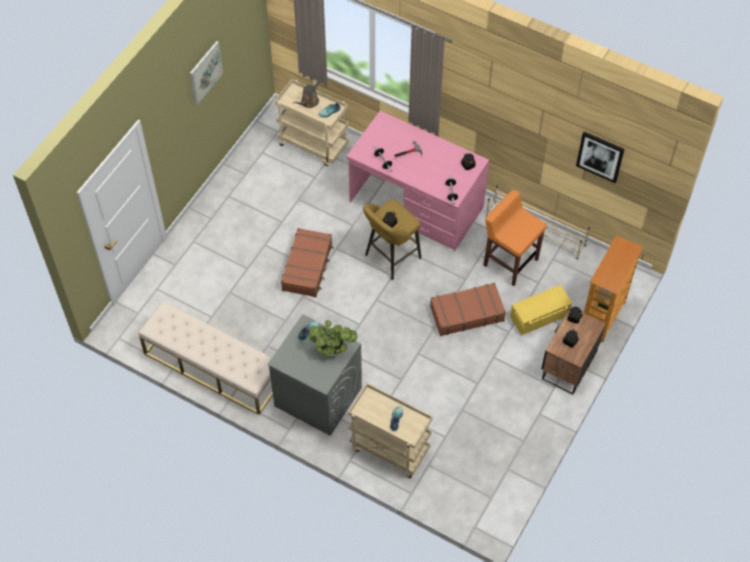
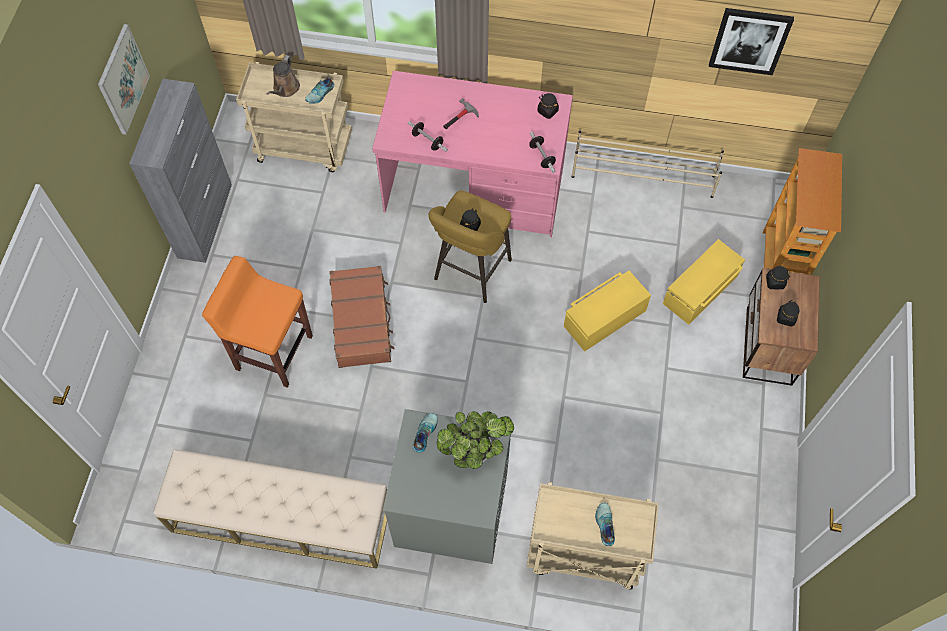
camera: 20 degrees left, 5 degrees up
(232, 172) = (205, 220): none -> grey cabinet
(466, 313) = (604, 317): brown suitcase -> yellow storage box
(510, 262) = (629, 228): orange stool -> orange stool (273, 352)

